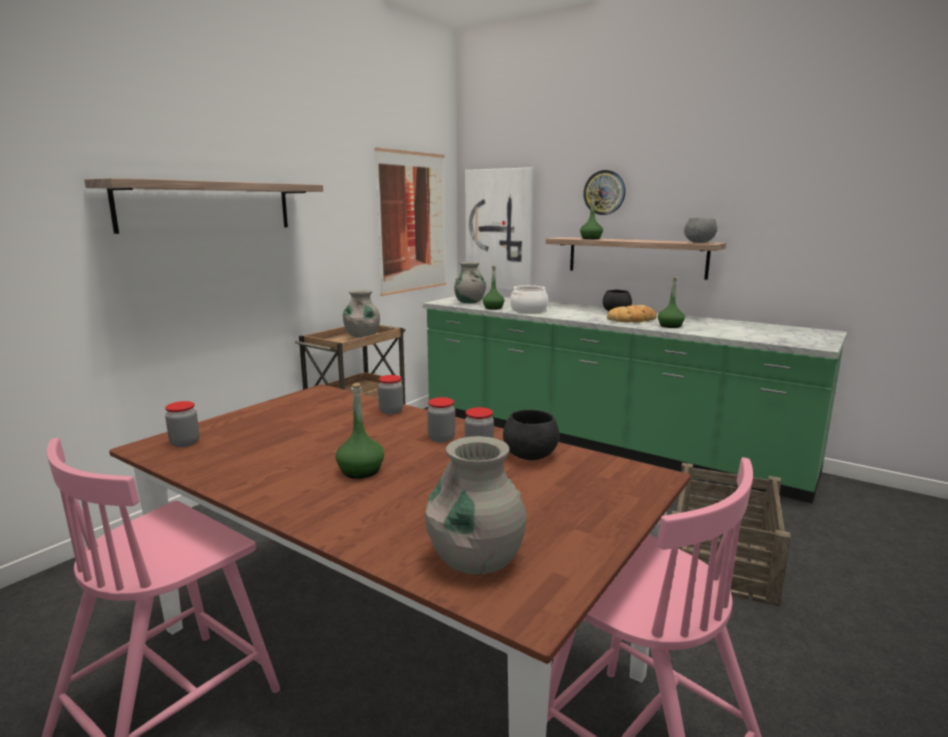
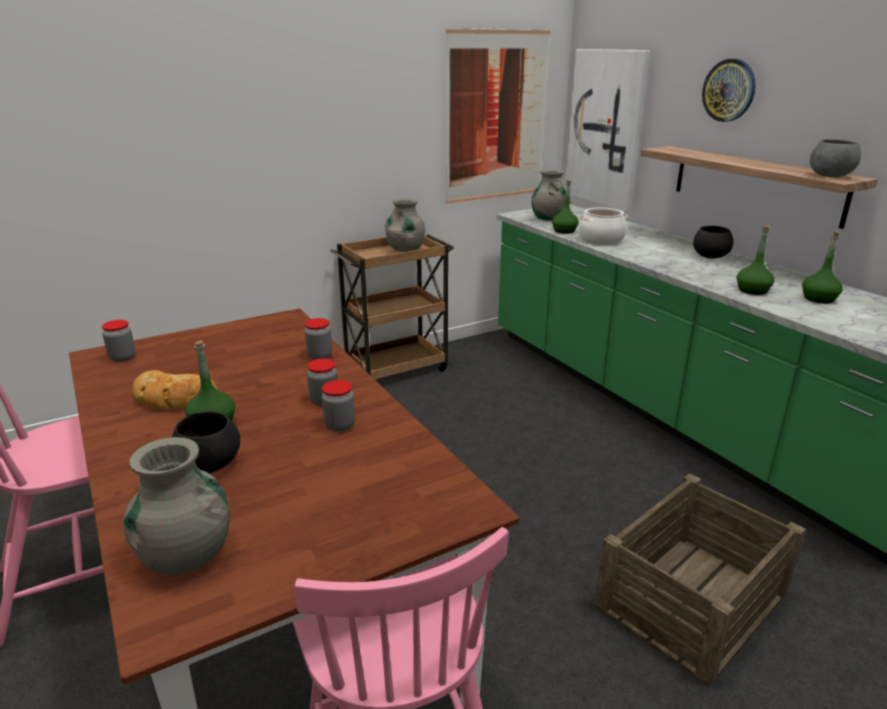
camera: 25 degrees right, 10 degrees up
(208, 206) = (234, 109): shelf -> none
(529, 456) = (378, 445): black bowl -> black bowl (209, 465)
(591, 238) = (697, 154): green bottle -> green bottle (819, 299)
(632, 320) = (714, 273): bread -> bread (173, 398)

